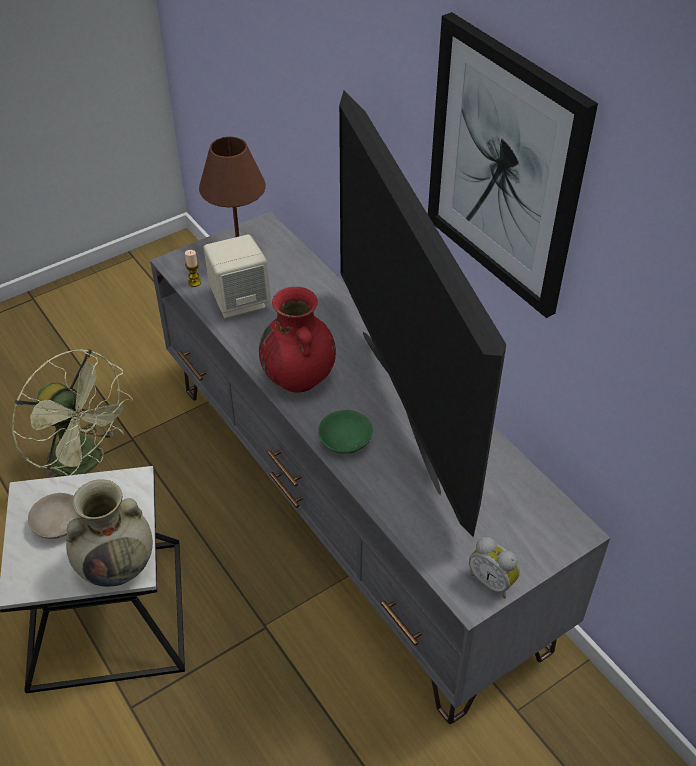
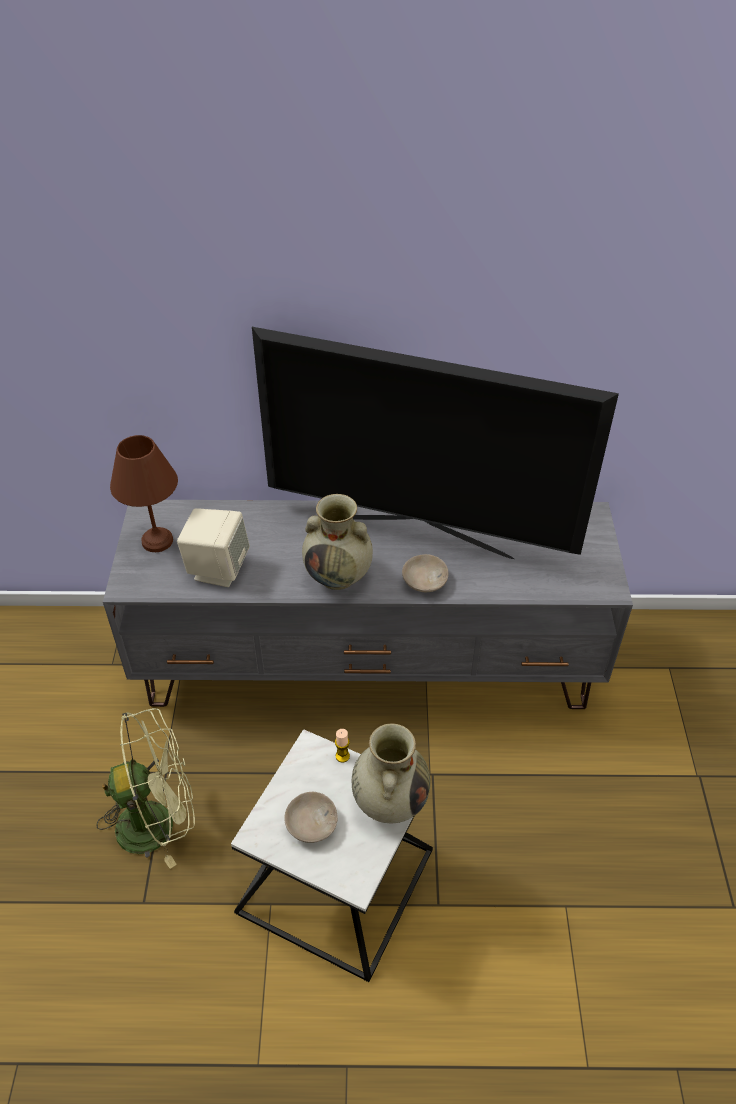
camera: 55 degrees left, 0 degrees up
(194, 282) = (165, 585): candle -> candle (342, 756)
(299, 378) = (339, 576): red vase -> beige vase
(345, 439) = (423, 581): green bowl -> beige bowl
(492, 581) = (603, 572): alarm clock -> none
(505, 167) = (453, 298): picture -> none

